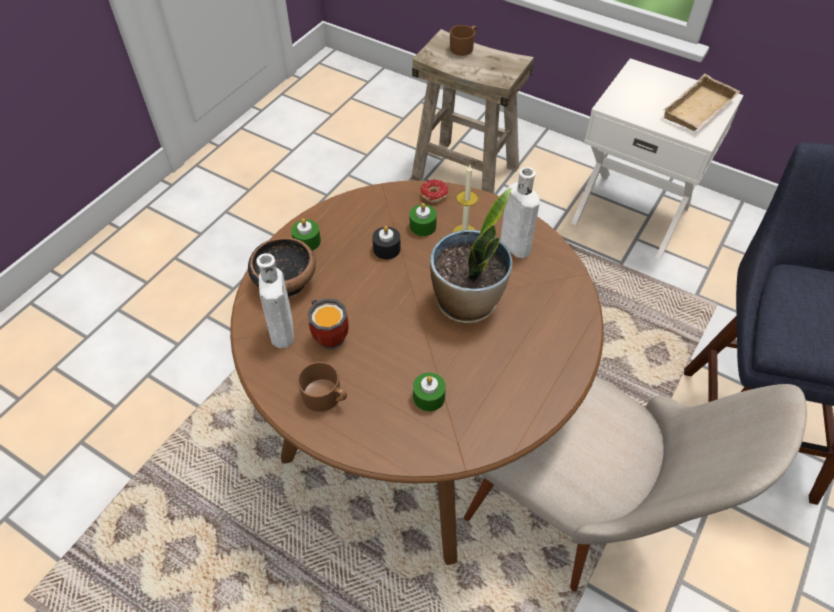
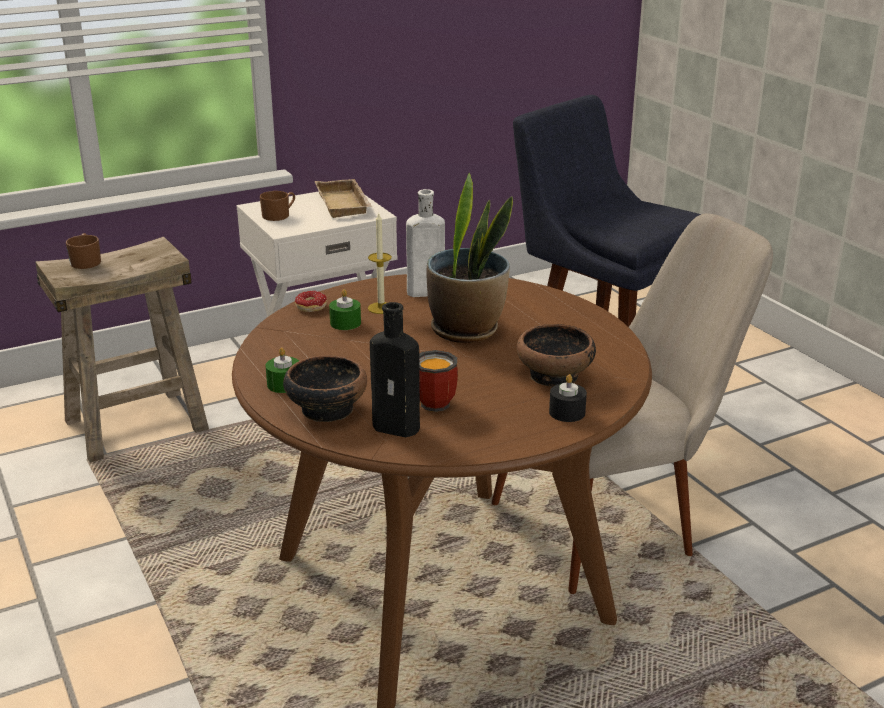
camera: 60 degrees left, 25 degrees down
(283, 334) = (399, 428): white bottle -> black bottle
(326, 397) = (506, 424): brown mug -> brown mug (279, 215)
(386, 249) = (351, 347): black candle -> black candle (567, 412)
(429, 397) = (555, 375): green candle -> bowl

